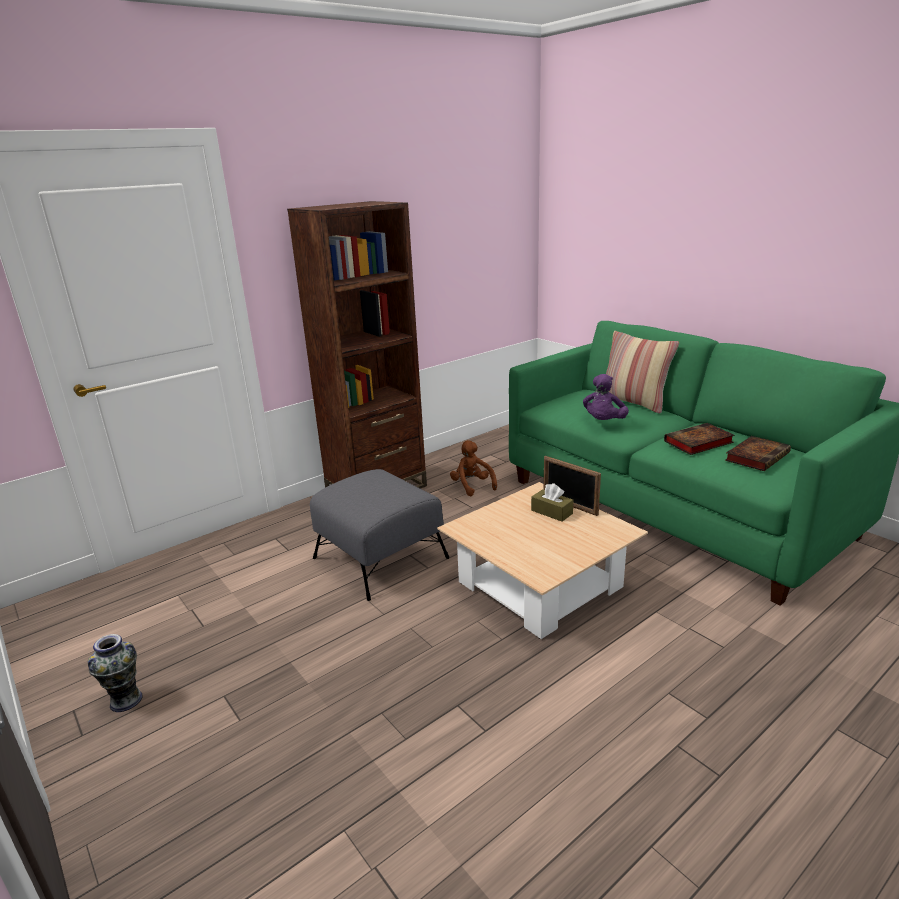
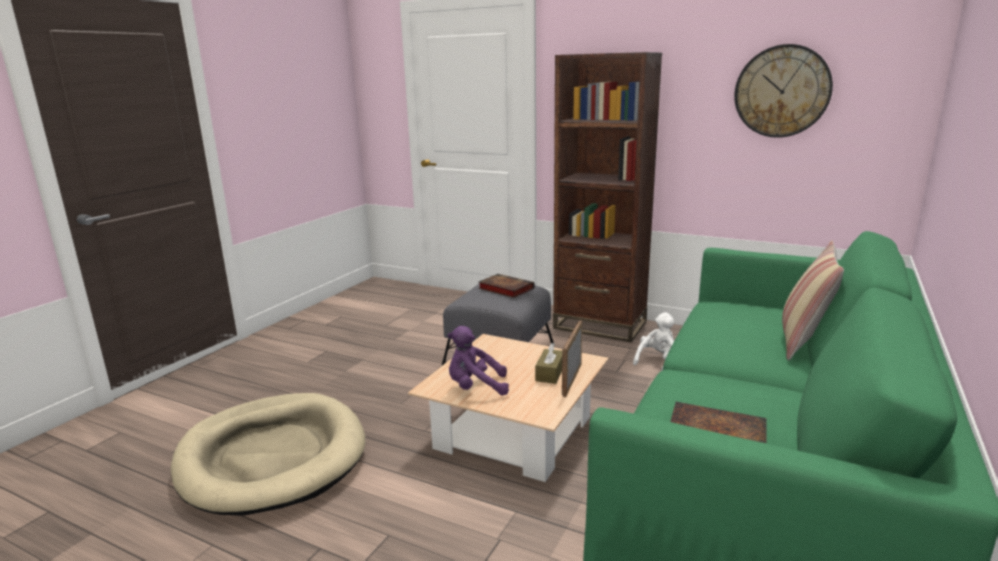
camera: 65 degrees right, 5 degrees down
(126, 700) = (315, 329): vase -> none
(459, 229) = (782, 91): none -> wall clock
(472, 486) = (657, 362): brown plush toy -> white plush toy
(487, 777) = (272, 457): none -> beige dog bed
(603, 422) = (704, 333): purple plush toy -> purple plush toy (475, 388)
(697, 443) = (714, 392): book -> book (504, 288)

